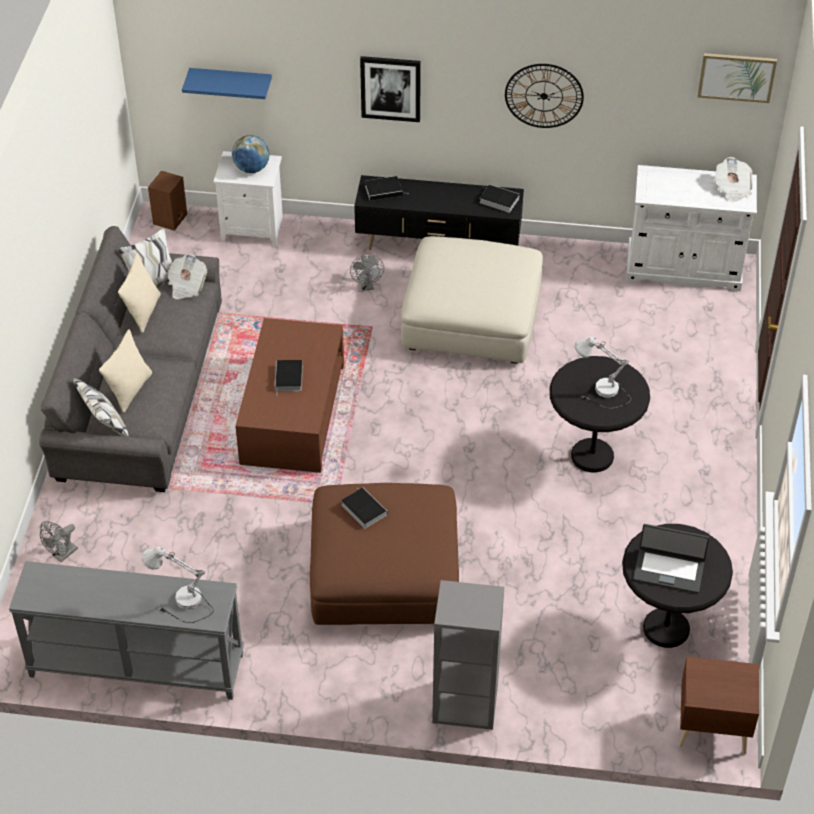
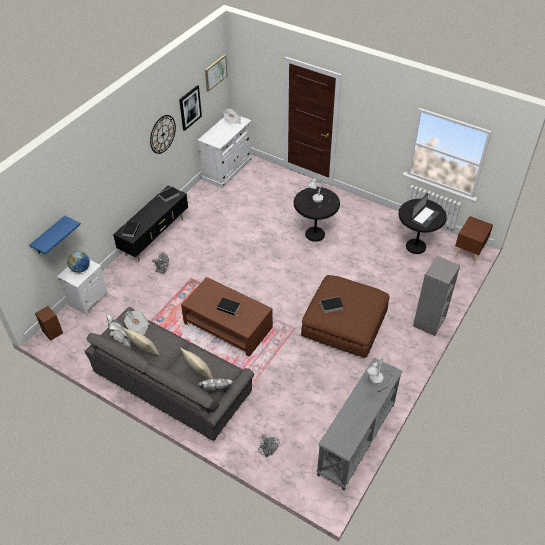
camera: 65 degrees left, 0 degrees up
(390, 88) = (111, 179): picture -> picture (190, 107)
(472, 317) = (209, 242): beige ottoman -> none

